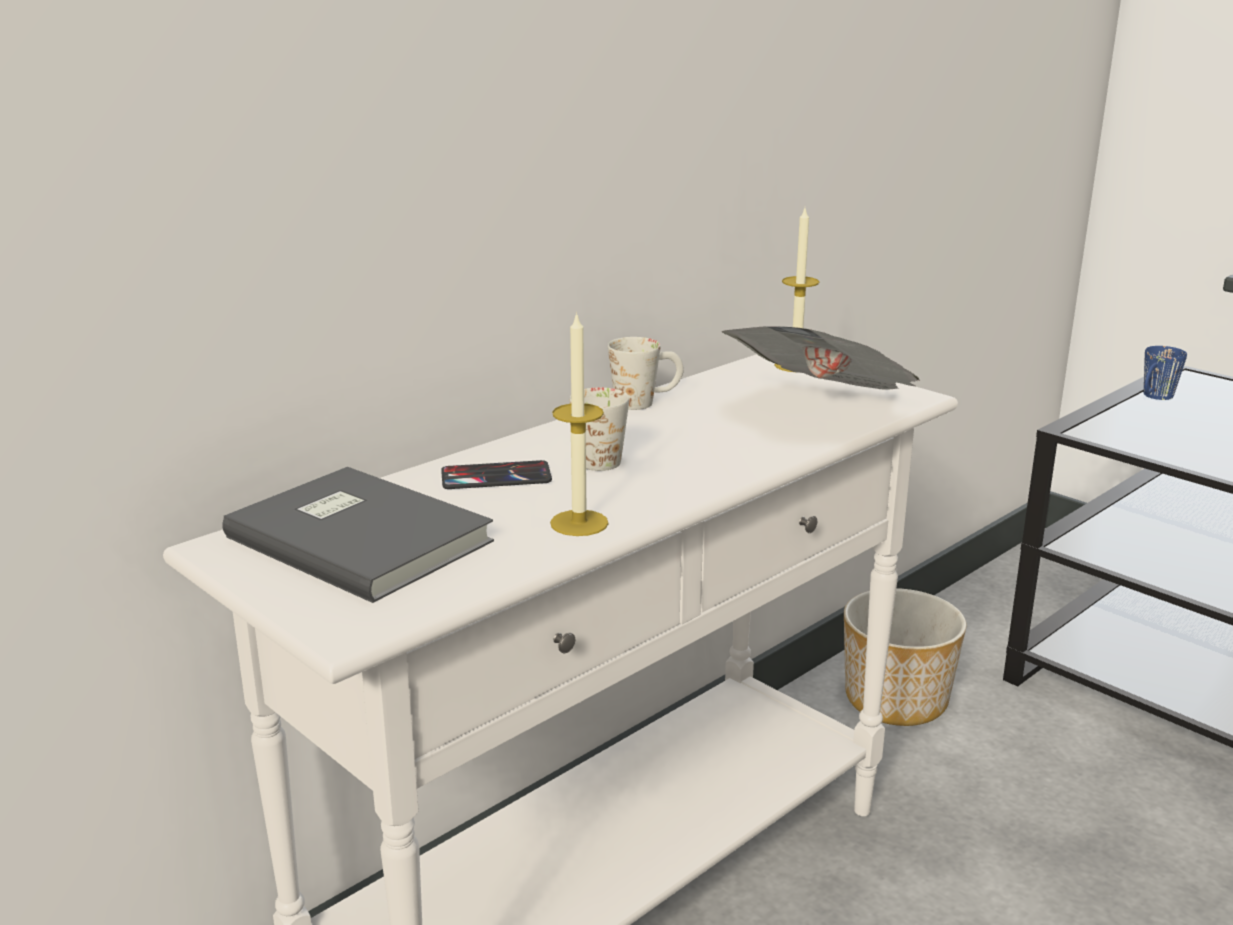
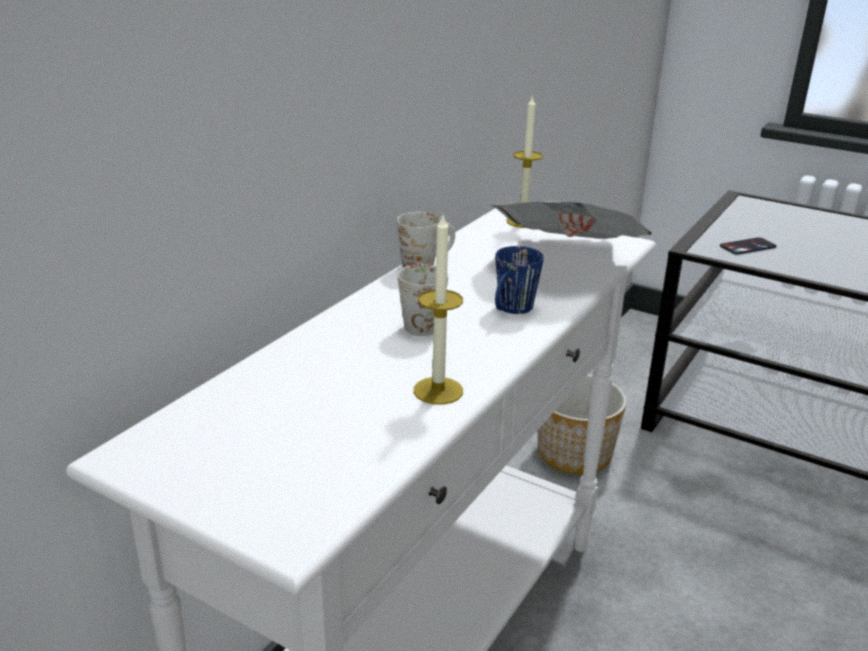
camera: 15 degrees left, 5 degrees up
(361, 536) = (254, 428): grey book -> none
(496, 476) = (342, 350): phone -> phone (747, 246)
(1154, 397) = (732, 218): blue mug -> blue mug (511, 311)

